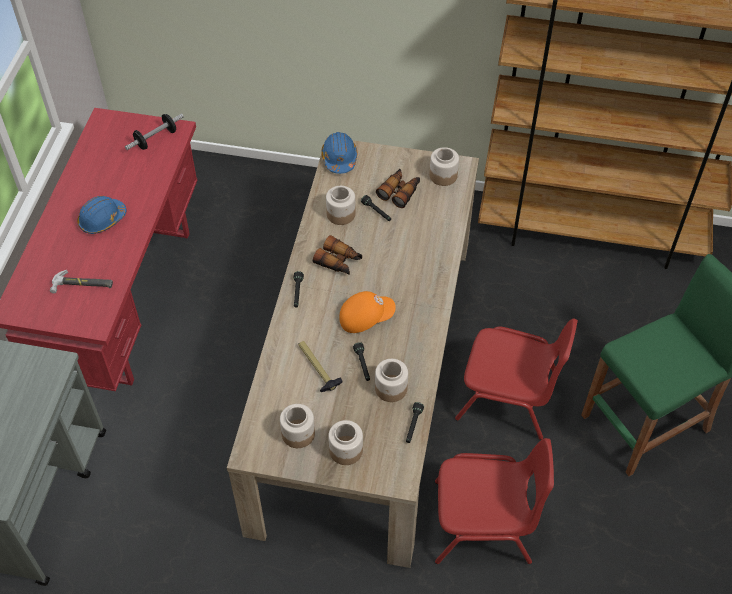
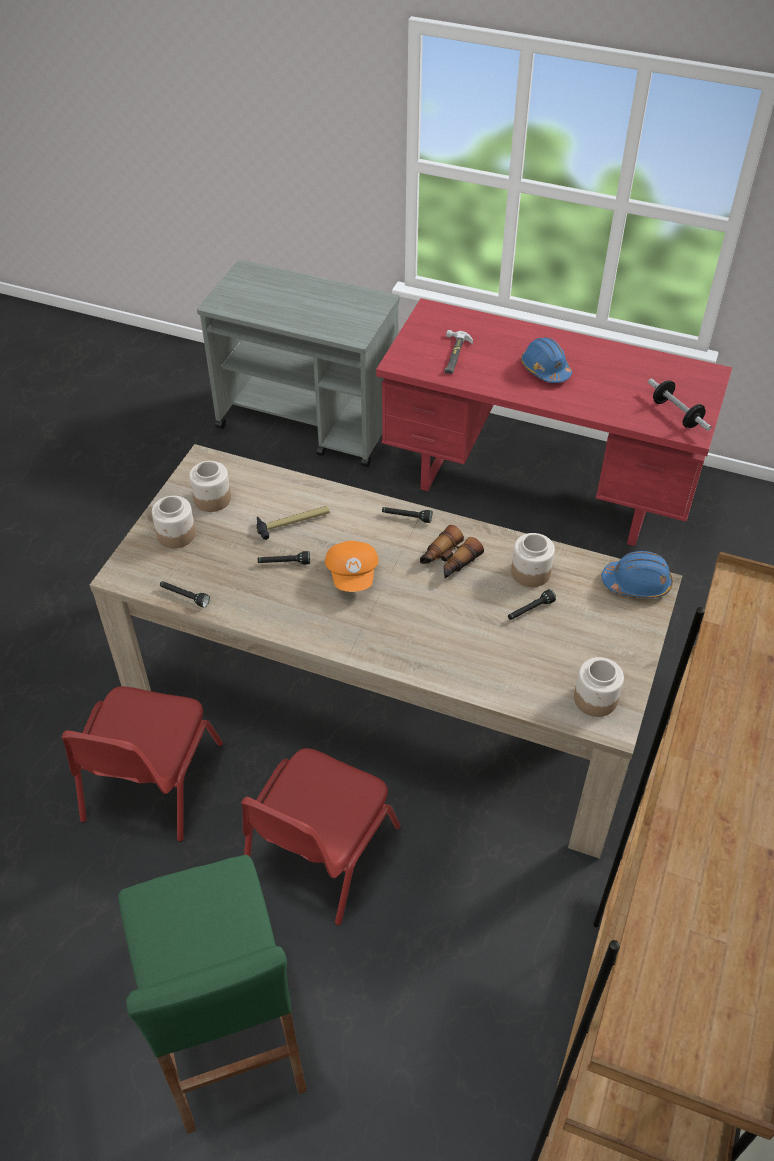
camera: 100 degrees right, 5 degrees down
(391, 388) = (242, 584): jar -> none
(399, 191) = (567, 641): binoculars -> none

